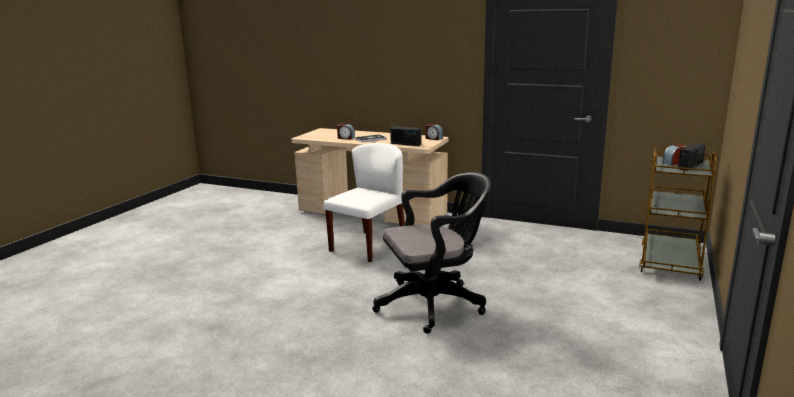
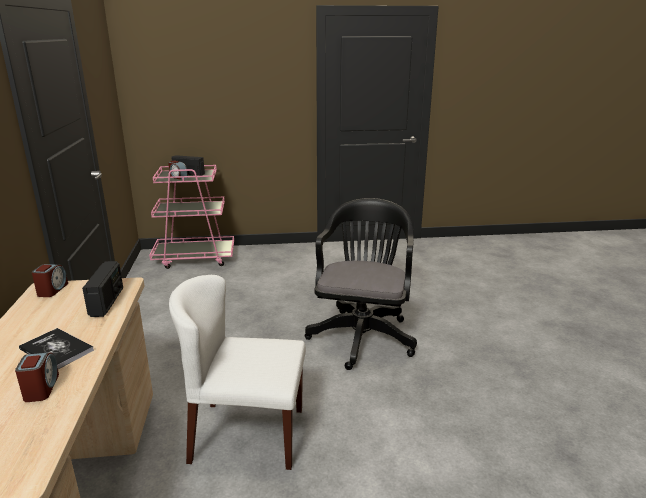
camera: 120 degrees left, 5 degrees up
(435, 304) = (362, 335): black office chair -> black office chair turned 60 degrees clockwise
(670, 263) = (195, 258): brown cart -> pink cart

